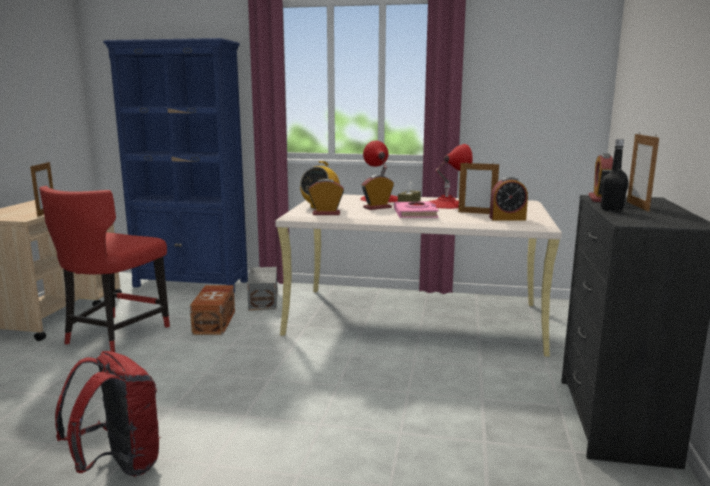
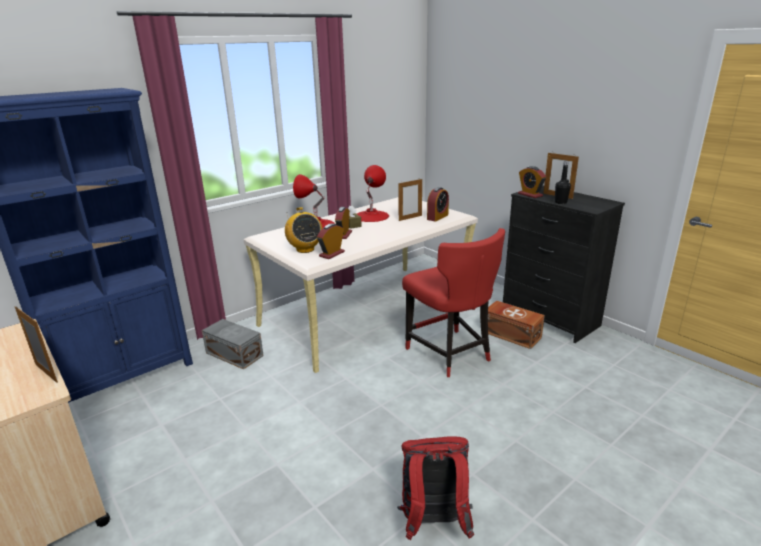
camera: 50 degrees left, 10 degrees up
(114, 335) = (176, 463): red chair -> red chair (450, 354)
(215, 322) = (241, 394): brown storage box -> brown storage box (511, 334)
(415, 214) = (383, 232): pink book -> none

